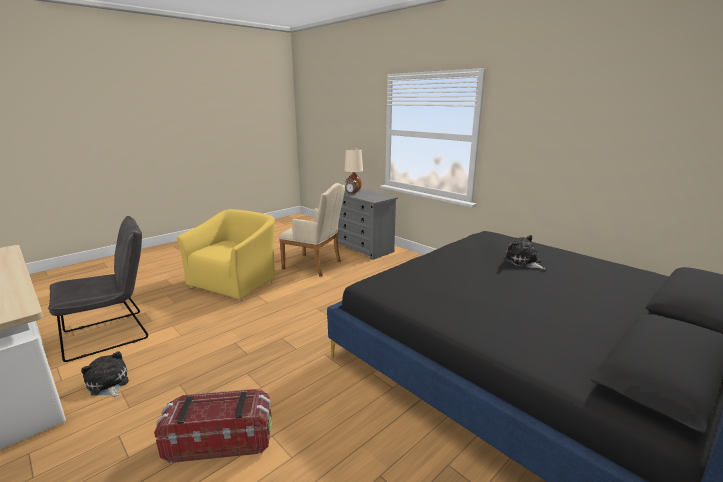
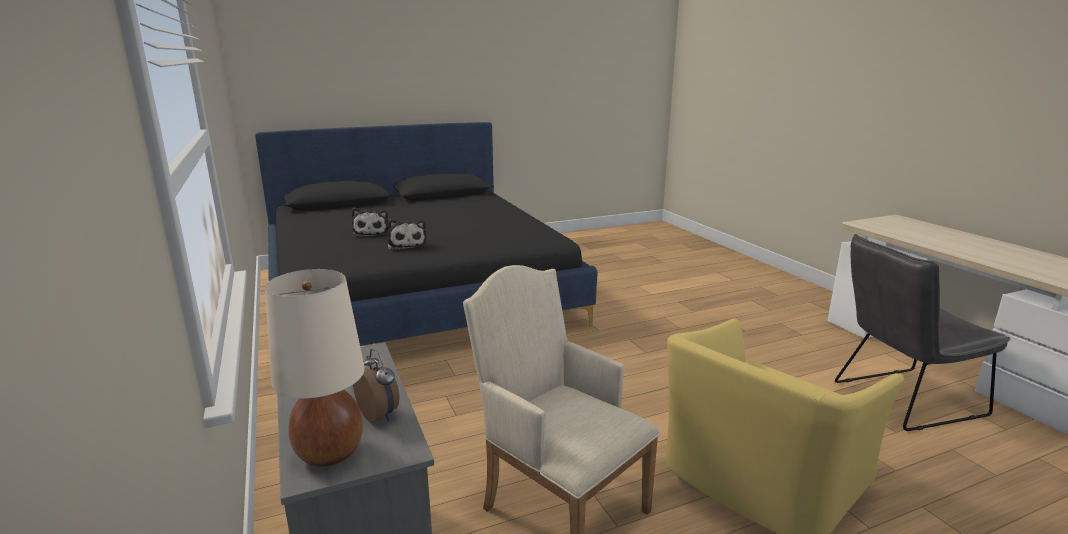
camera: 160 degrees left, 0 degrees up
(108, 384) = (823, 341): plush toy -> plush toy (406, 245)
(220, 440) = (688, 297): storage box -> none

